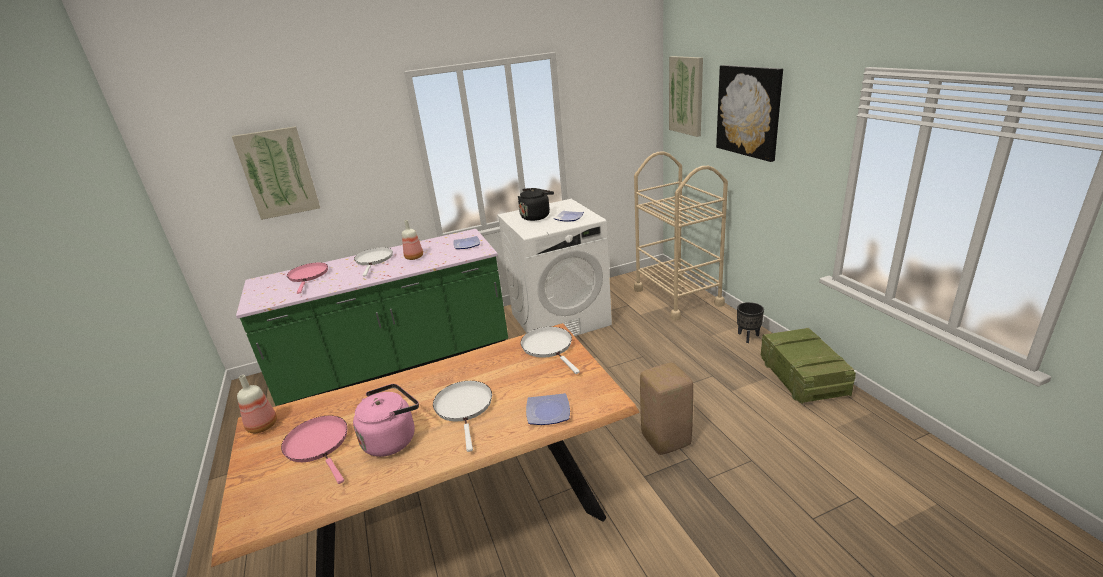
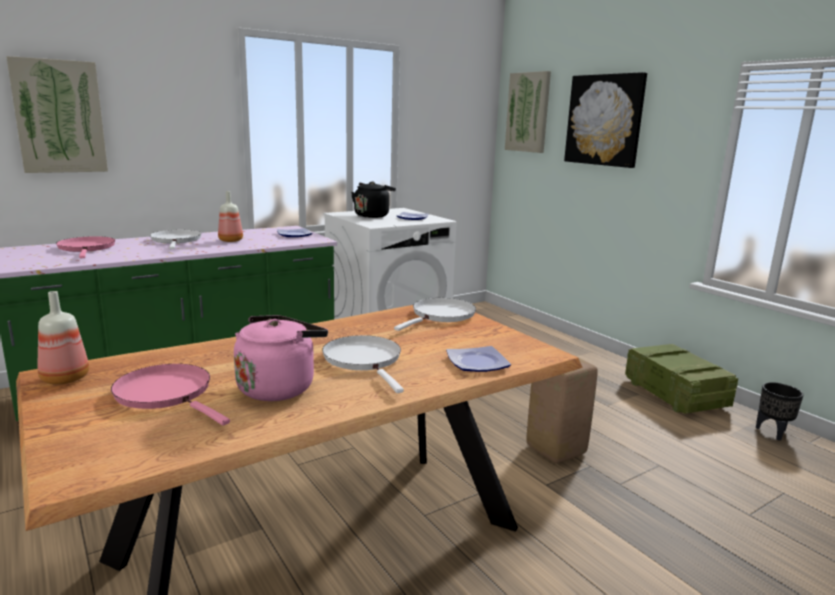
camera: 15 degrees left, 10 degrees down
(549, 347) = (441, 315): white frying pan -> white frying pan turned 75 degrees clockwise
(677, 297) = (513, 328): beige cart -> none
(747, 337) = (602, 361): black planter -> black planter (772, 432)

